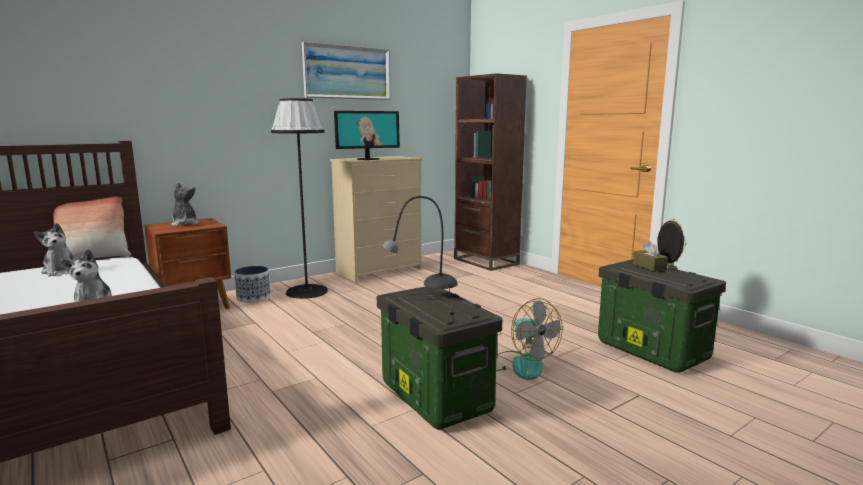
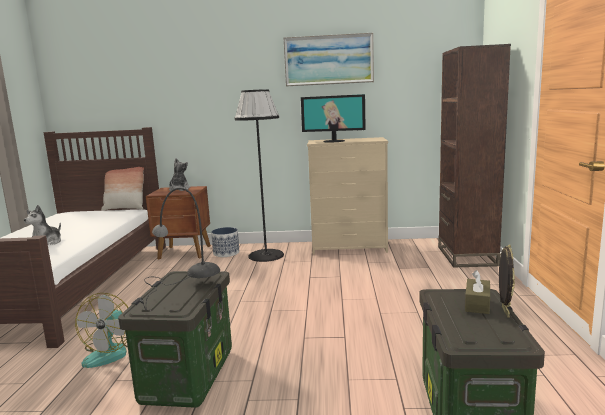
camera: 40 degrees right, 0 degrees up
(60, 271) = (91, 215): plush toy -> none
(520, 364) = (302, 374): fan -> fan (111, 352)

